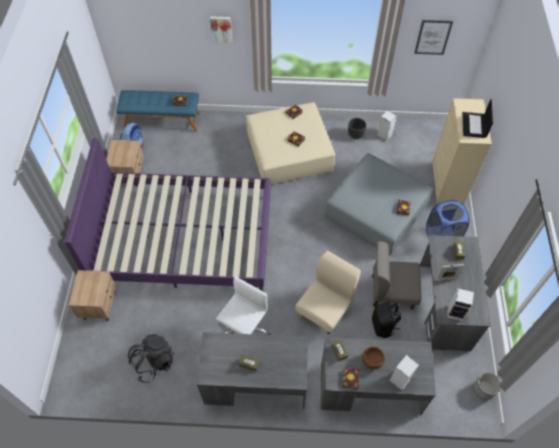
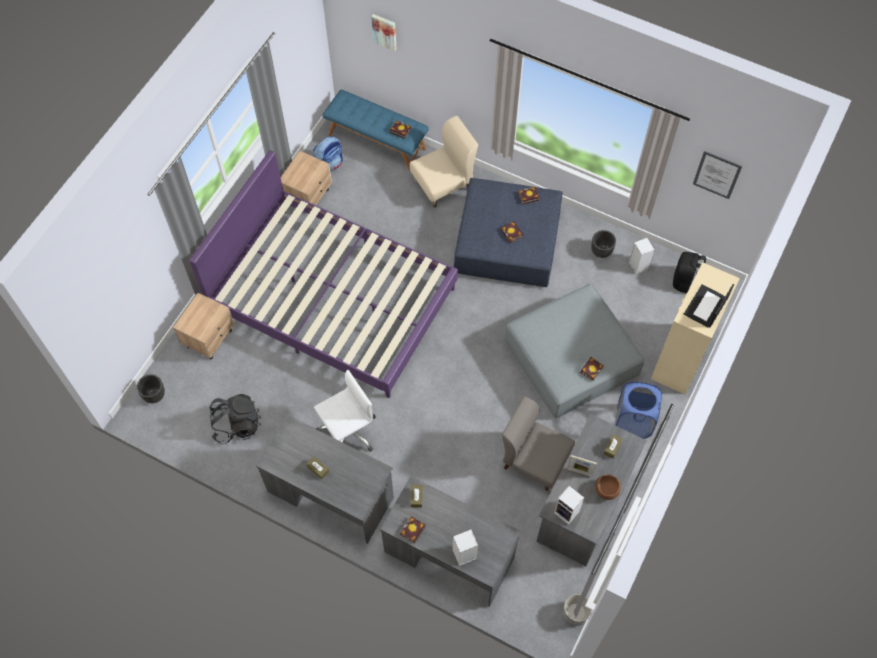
camera: 25 degrees right, 5 degrees up
(73, 368) = (154, 395): none -> black planter
(221, 29) = (465, 70): picture -> picture (384, 31)
(289, 152) = (507, 242): beige ottoman -> blue ottoman
(325, 309) = (447, 448): beige chair -> beige chair (443, 185)
(372, 361) = (445, 522): brown bowl -> brown bowl (606, 490)
(383, 326) = (502, 495): black backpack -> black backpack (685, 281)

